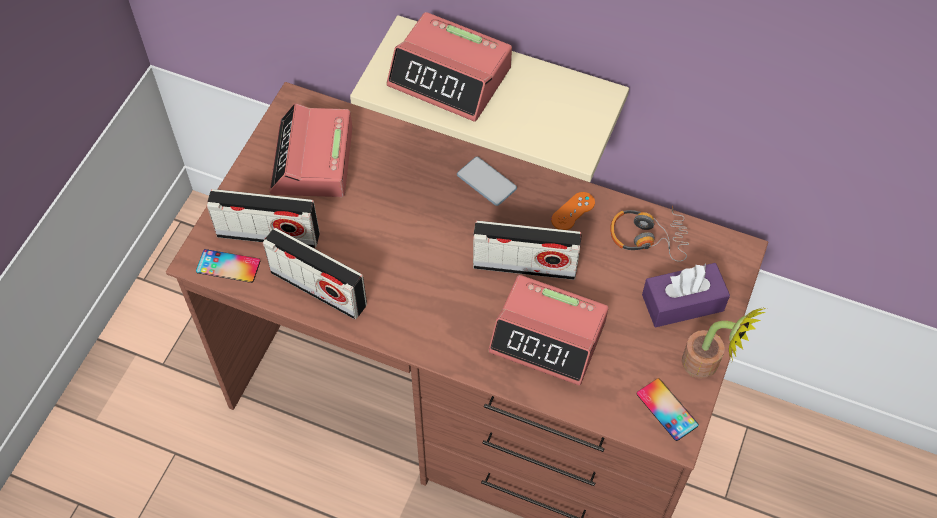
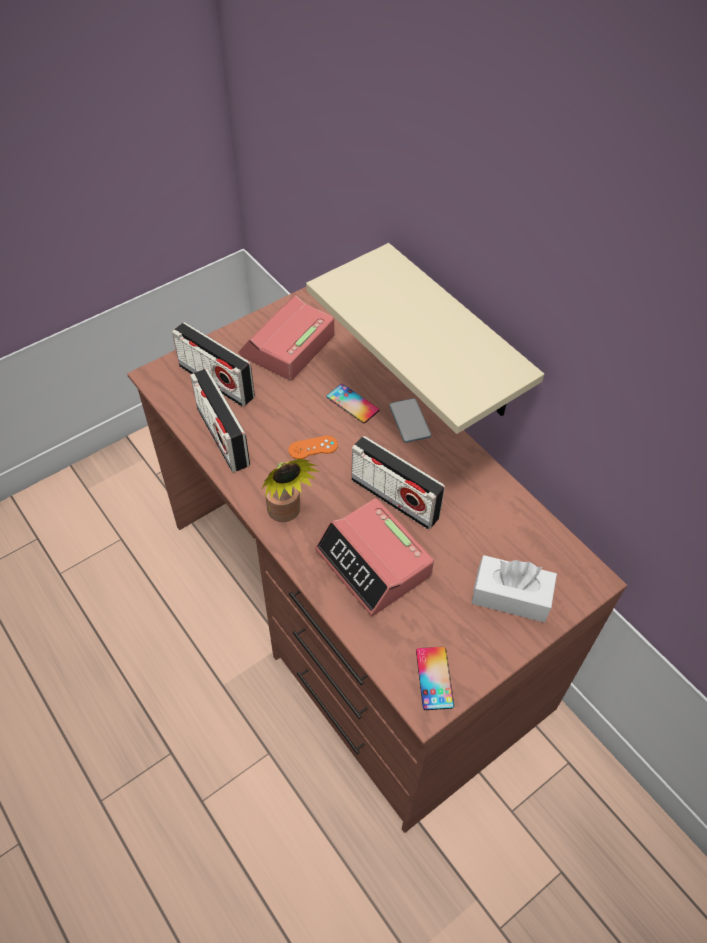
camera: 30 degrees right, 5 degrees down
(228, 266) = (171, 390): phone -> phone (352, 403)
(450, 77) = (395, 302): alarm clock -> none
(573, 211) = (465, 476): orange game controller -> orange game controller (313, 447)
(648, 237) = (517, 527): headphones -> none
(682, 303) = (511, 596): purple tissue box -> white tissue box
(707, 366) = (496, 661): potted plant -> potted plant (286, 514)

